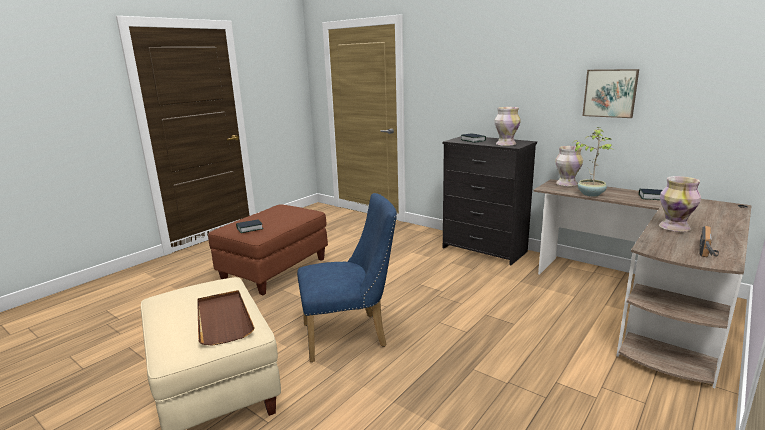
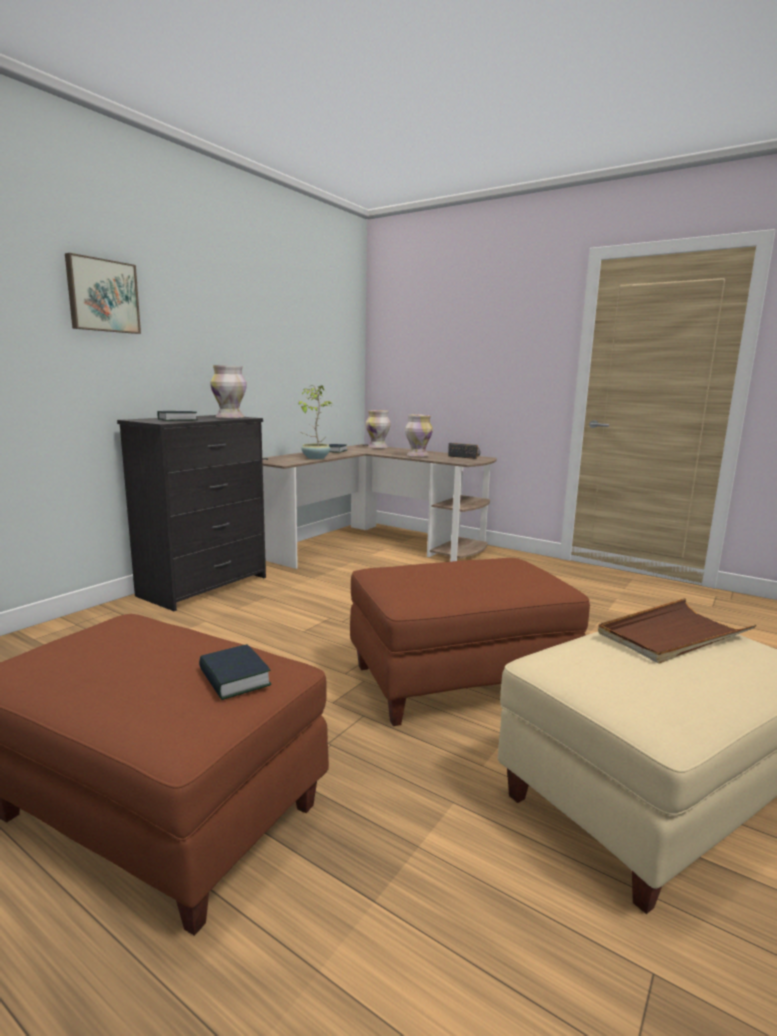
camera: 95 degrees left, 5 degrees down
(351, 335) = (458, 680): blue chair -> brown ottoman
(566, 184) = (273, 458): vase -> vase (377, 447)
(610, 93) = (274, 352): picture -> picture (102, 296)

